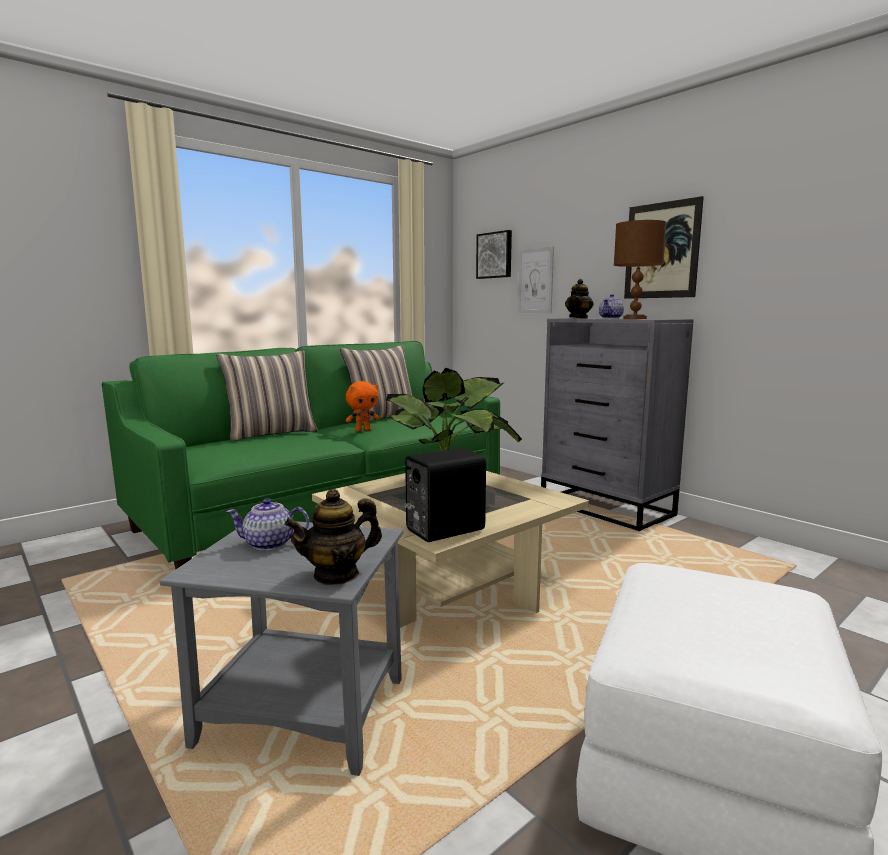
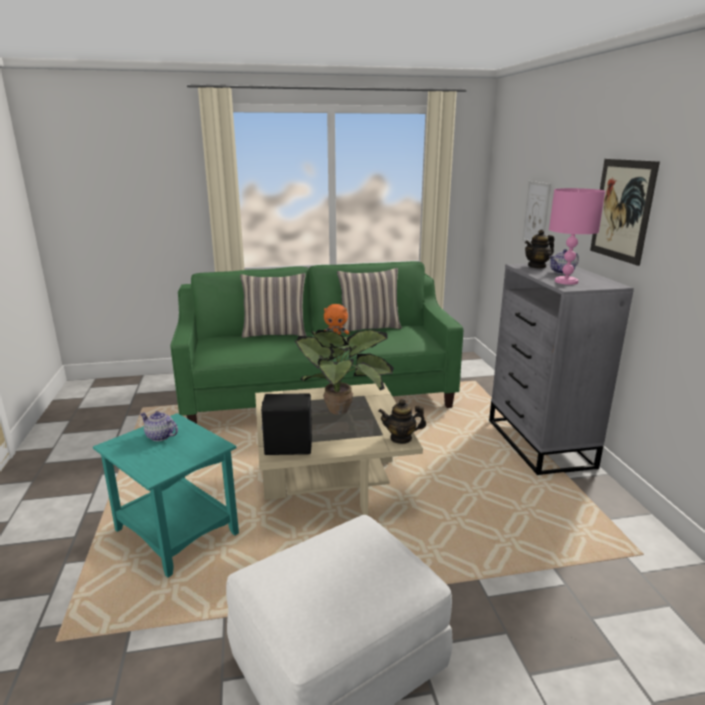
camera: 30 degrees right, 10 degrees up
(301, 714) = (175, 533): grey side table -> turquoise side table
(336, 574) = (161, 469): teapot -> teapot (401, 438)
(495, 255) = (514, 180): picture -> none
(635, 318) = (566, 282): brown table lamp -> pink table lamp

